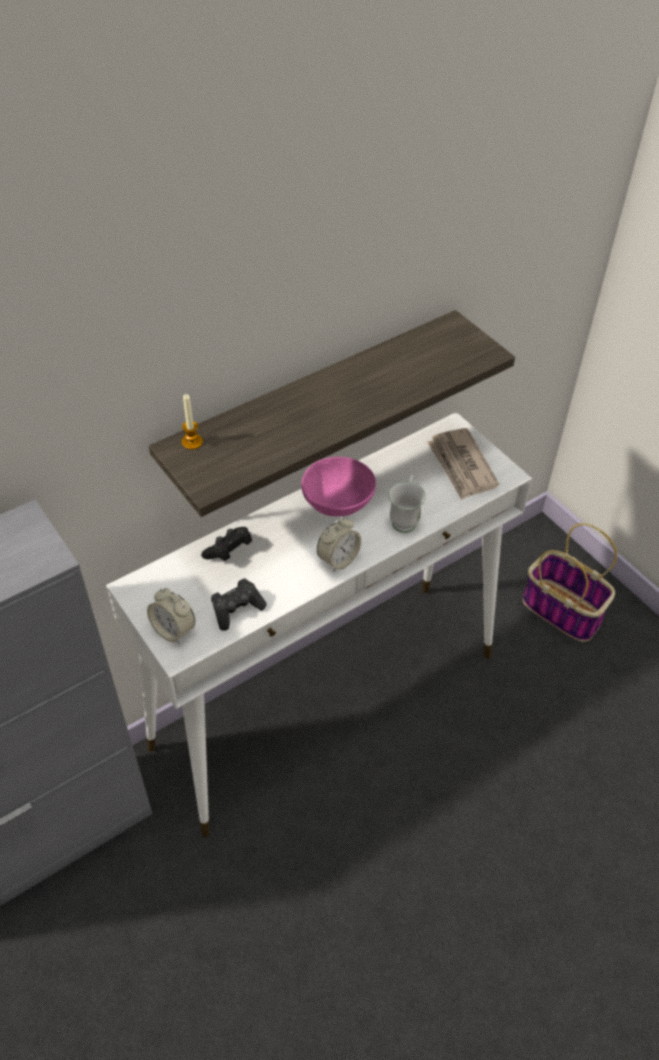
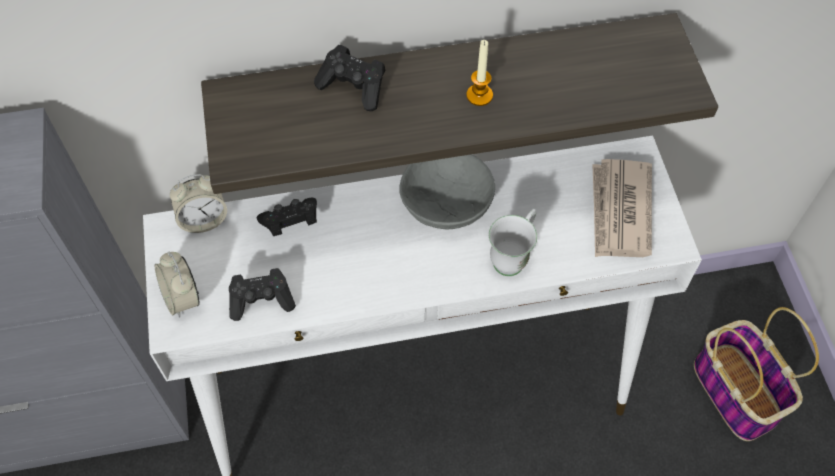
camera: 25 degrees right, 10 degrees up
(192, 442) = (250, 93): candle -> candle (479, 95)
(265, 416) = (354, 87): none -> black game controller
(338, 559) = (407, 280): alarm clock -> alarm clock (204, 219)
(339, 501) = (447, 205): pink bowl -> grey bowl

